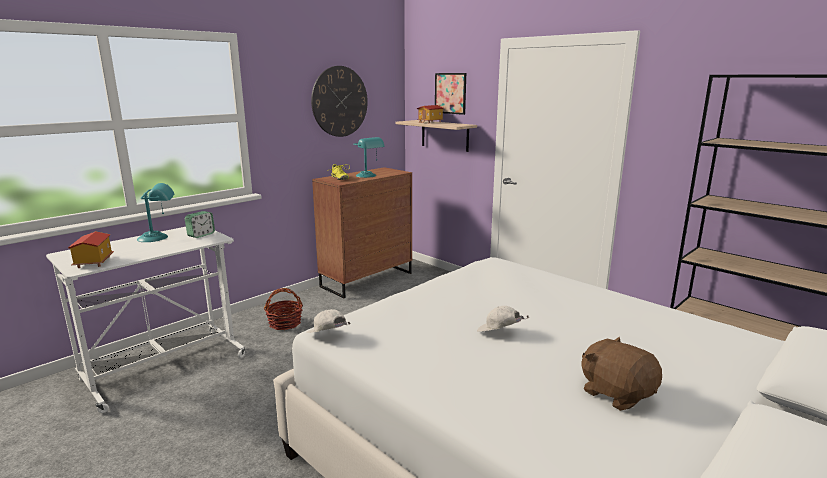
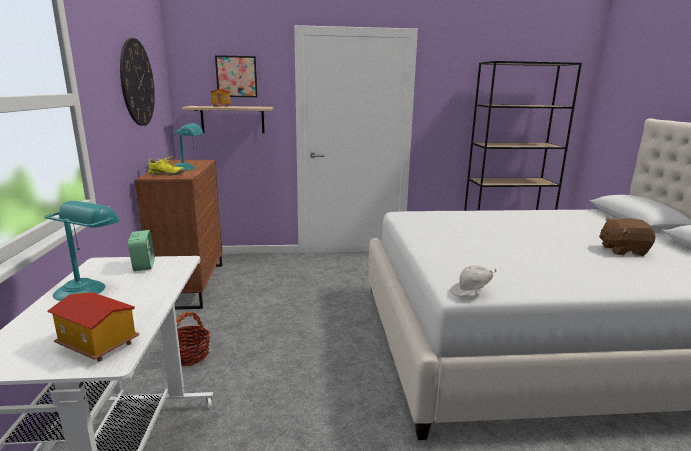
camera: 50 degrees left, 0 degrees up
(499, 333) = (522, 247): white cap -> none

